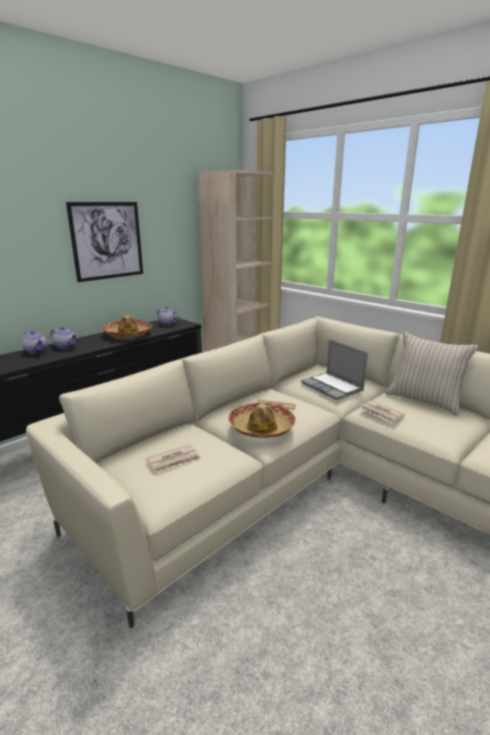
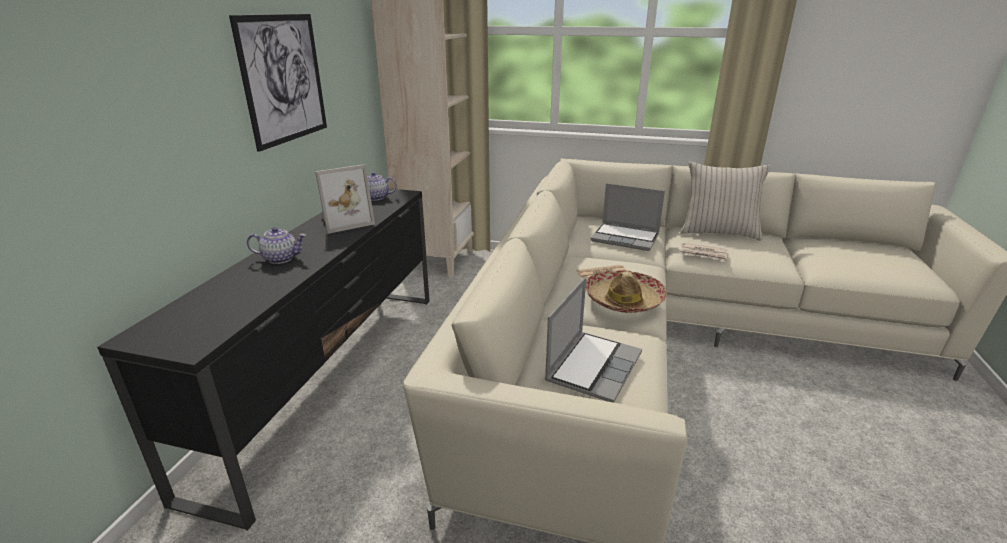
camera: 30 degrees left, 5 degrees up
(36, 351) = (243, 276): teapot -> none
(128, 334) = (345, 221): hat -> picture frame
(174, 460) = (593, 366): newspaper -> laptop

